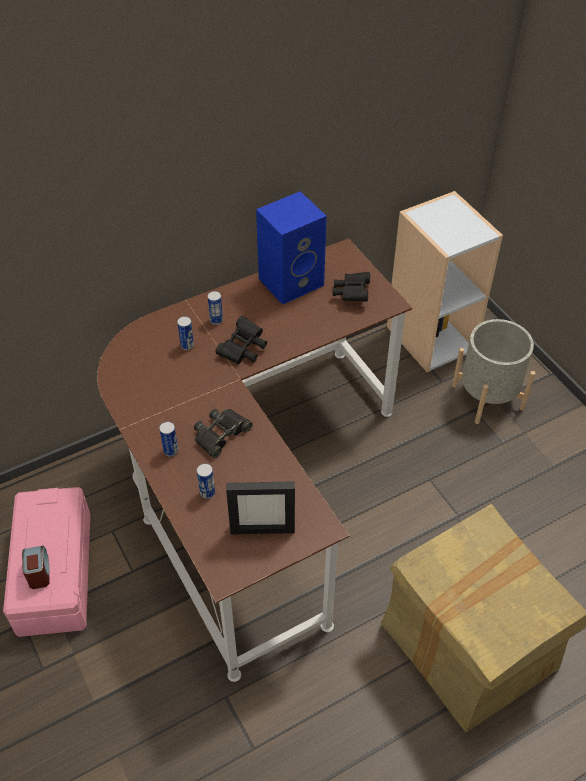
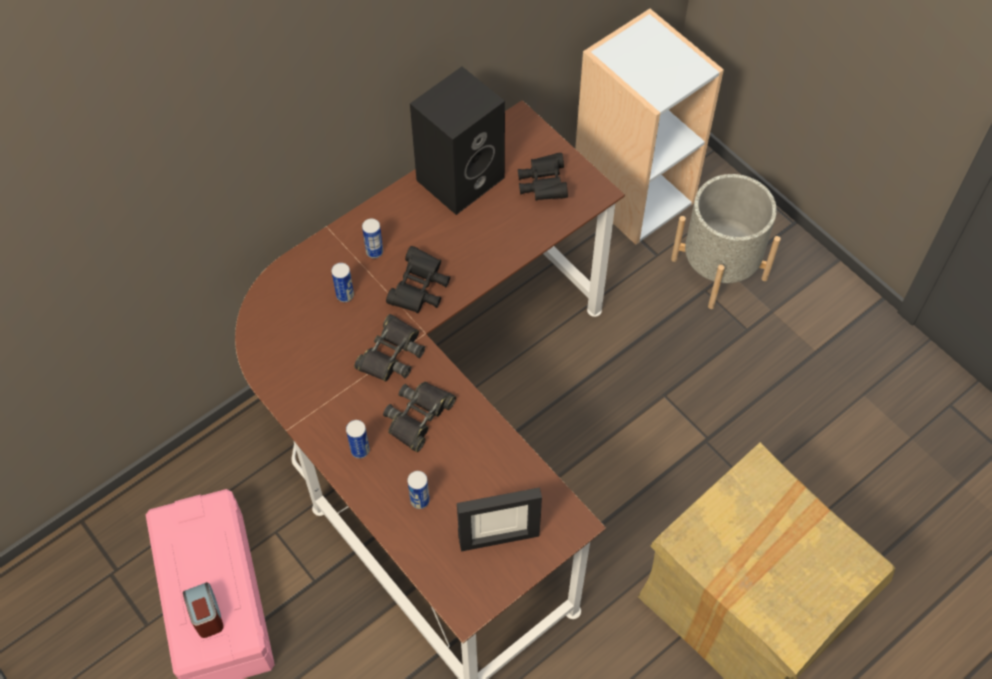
camera: 10 degrees left, 10 degrees up
(211, 389) = (391, 354): none -> black binoculars
(291, 280) = (460, 177): blue speaker -> black speaker

